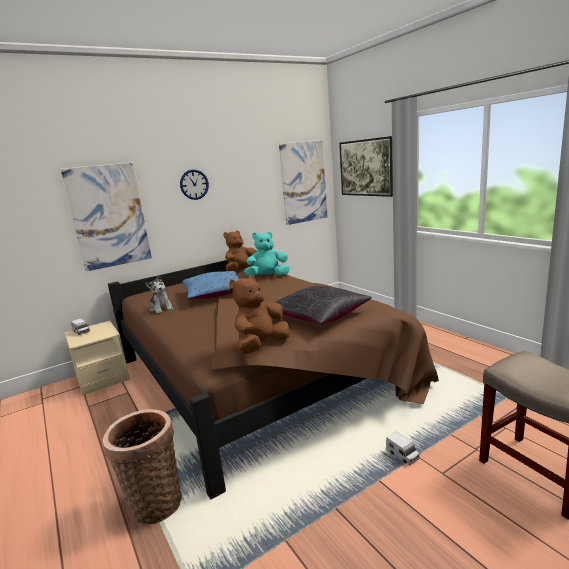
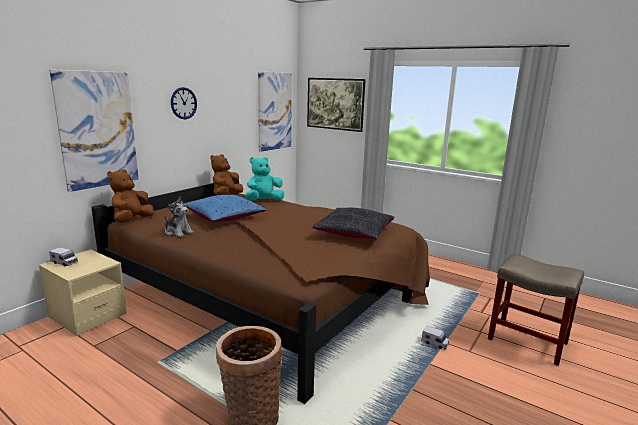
camera: 25 degrees left, 0 degrees up
(261, 346) = (330, 260): brown plush toy -> brown plush toy (132, 221)

